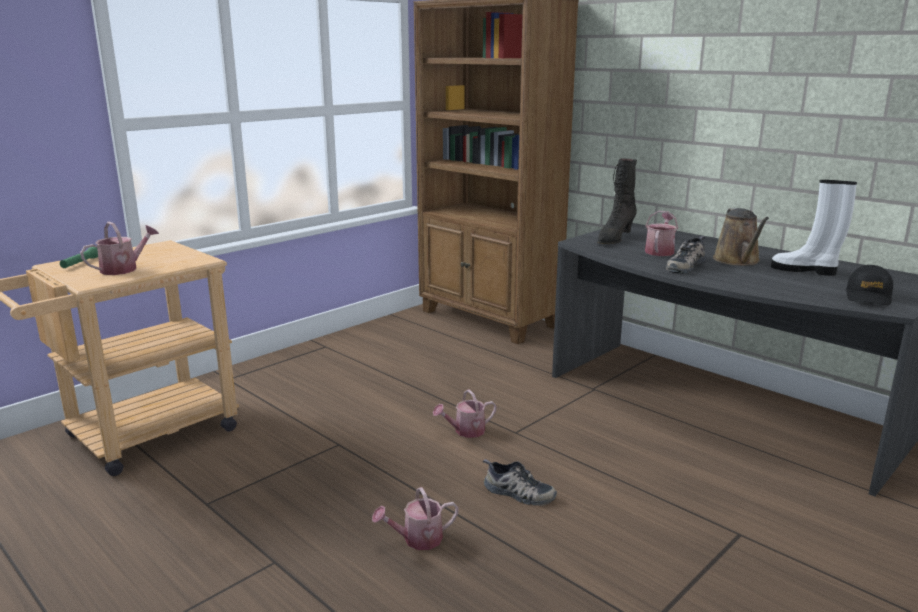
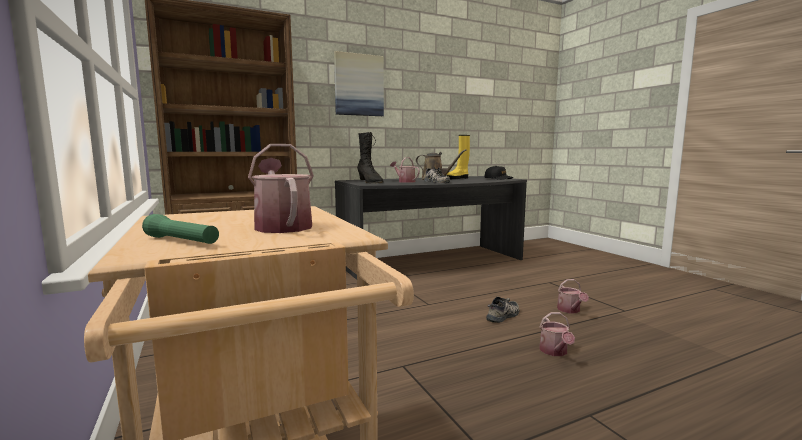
camera: 70 degrees left, 10 degrees down
(465, 431) = (416, 317): watering can -> watering can (570, 310)
(683, 69) = (359, 85): none -> picture
(805, 270) = (458, 178): white boot -> yellow boot

